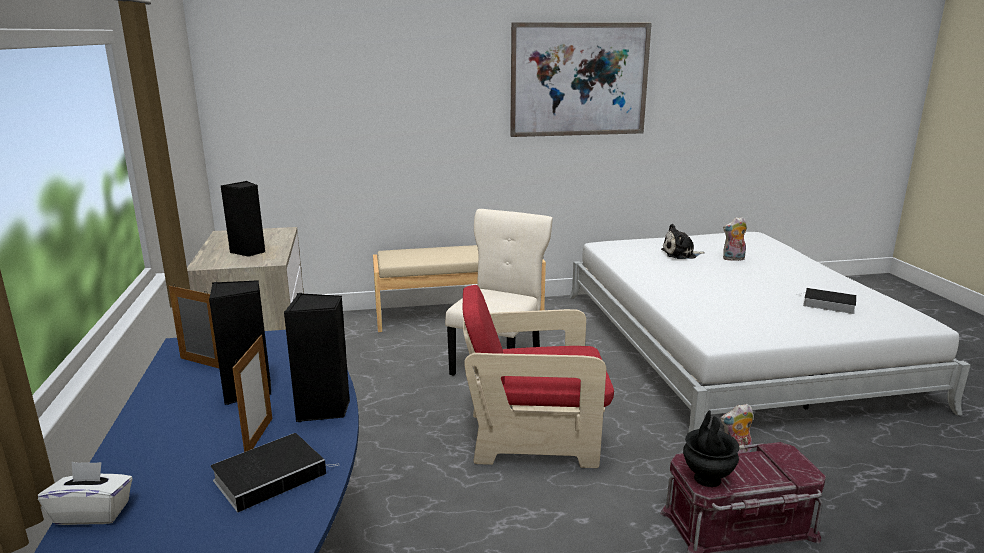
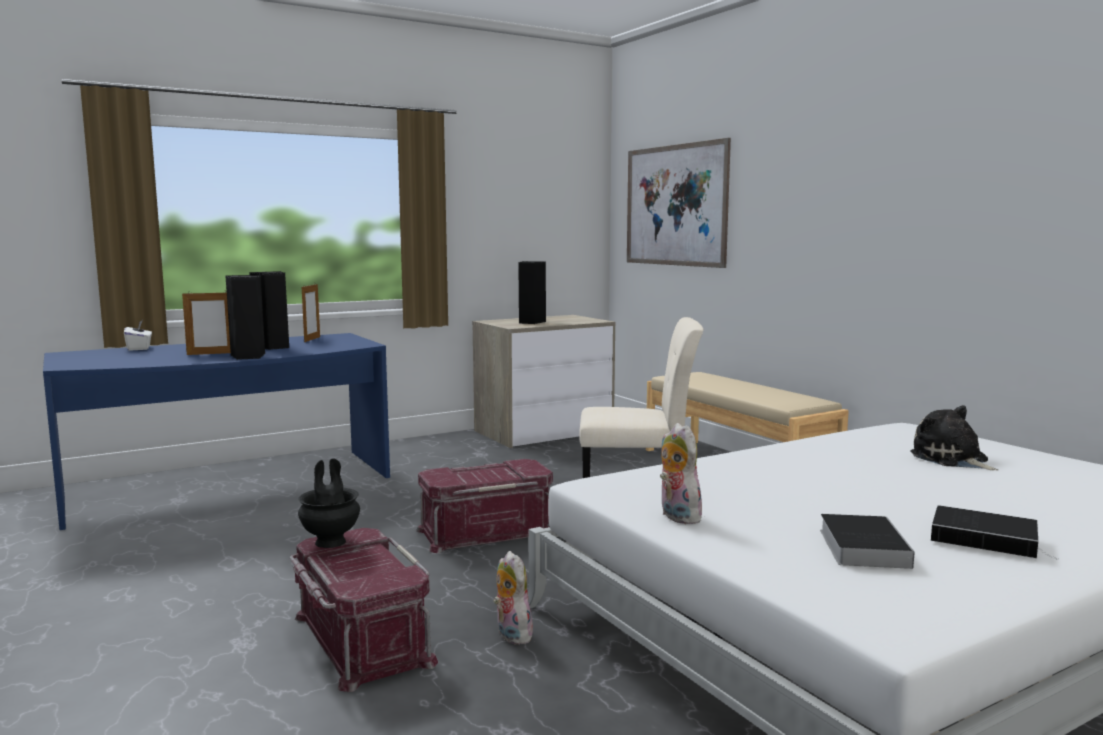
camera: 70 degrees right, 10 degrees down
(272, 475) = (166, 359): book -> book (987, 538)
(534, 437) = (485, 531): red armchair -> red storage box
(579, 80) = (928, 168): picture -> picture (675, 205)
(733, 259) = (997, 486): plush toy -> plush toy (676, 516)

